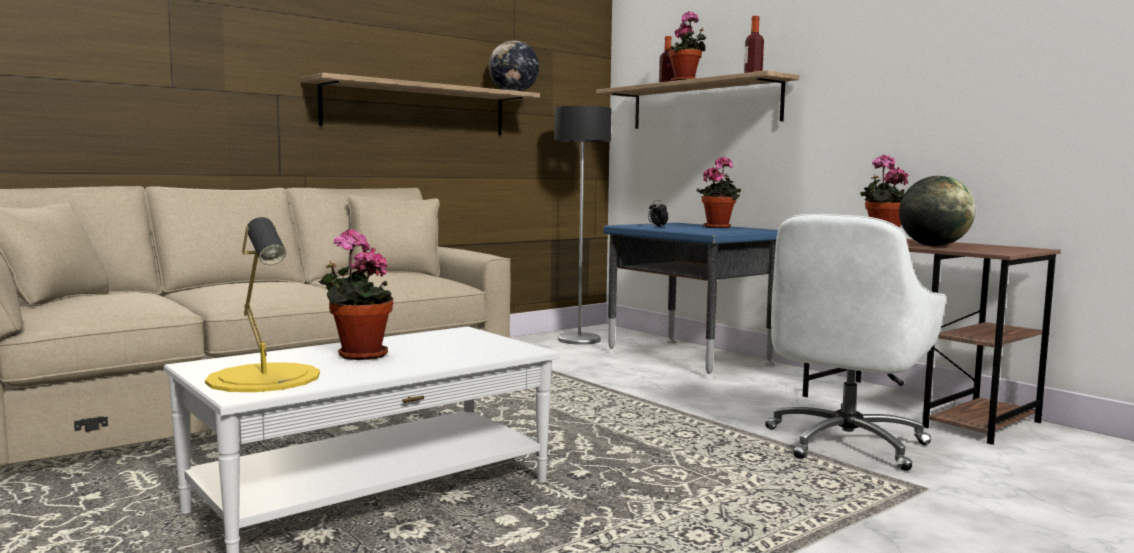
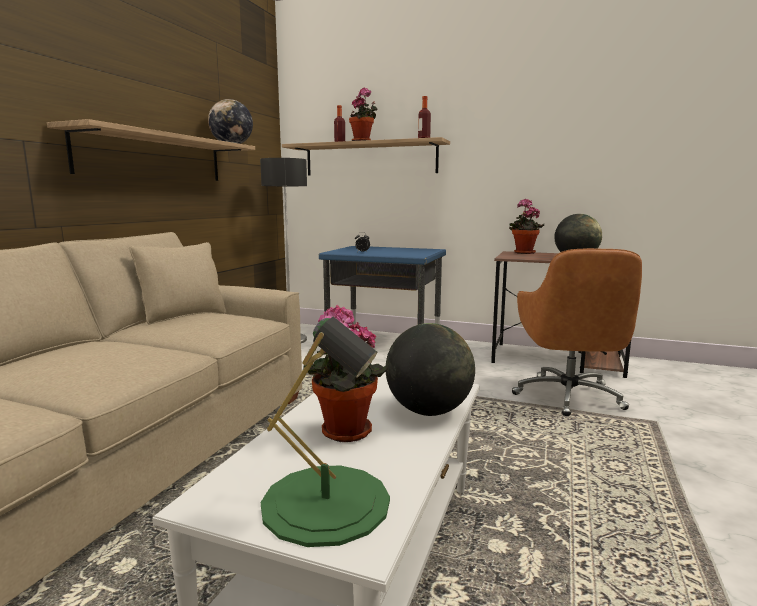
camera: 30 degrees left, 5 degrees up
(264, 378) = (326, 502): yellow table lamp -> green table lamp
(459, 357) = (429, 411): none -> globe
(719, 227) = (399, 249): potted plant -> none
(844, 443) = (567, 396): white office chair -> brown office chair

